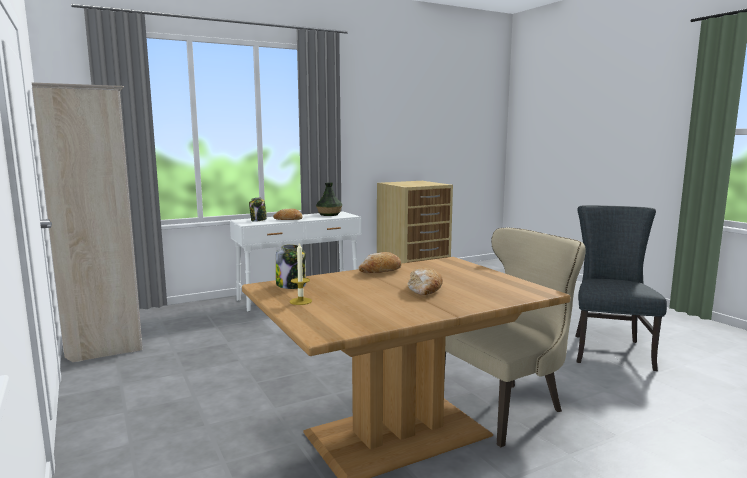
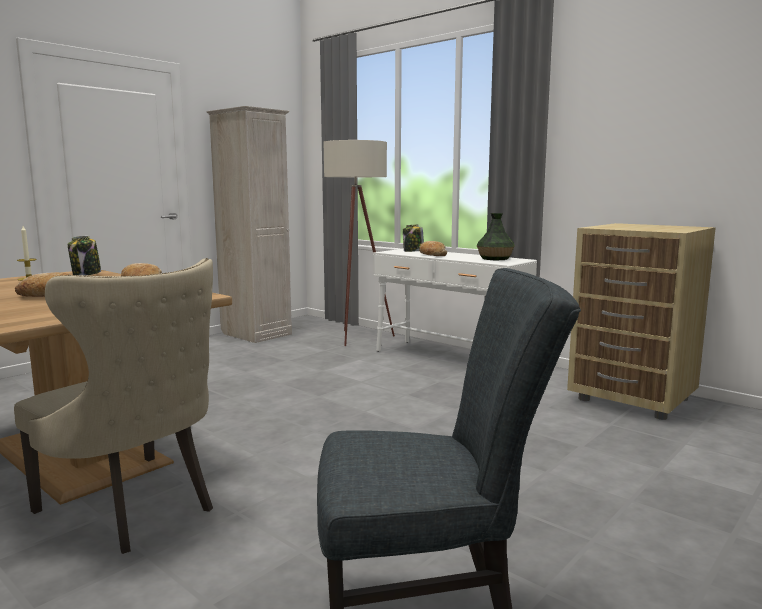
camera: 70 degrees right, 0 degrees up
(201, 313) = (357, 339): none -> beige floor lamp

